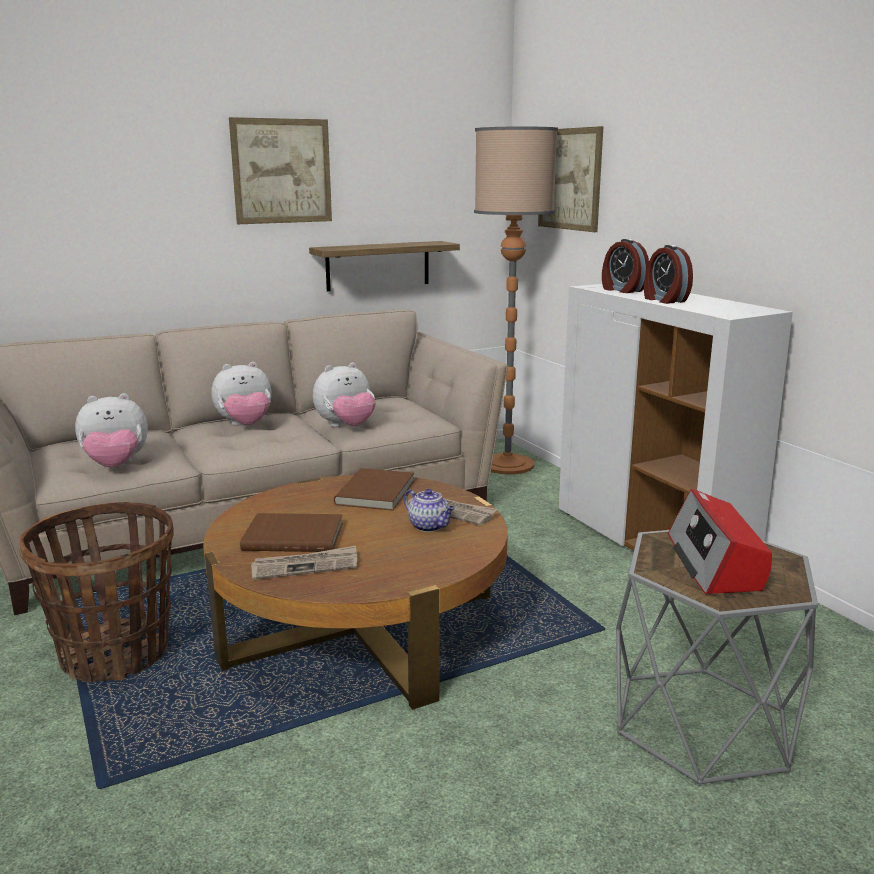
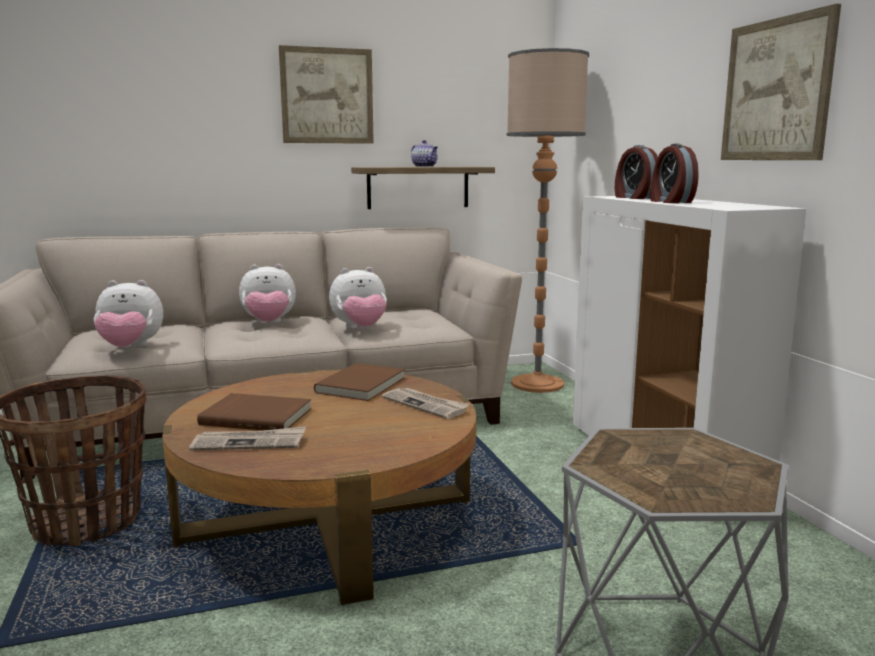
camera: 10 degrees right, 5 degrees down
(429, 526) = (395, 417): teapot -> teapot (425, 166)
(570, 179) = (600, 102): picture -> picture (776, 90)
(715, 563) = (669, 462): radio -> none

